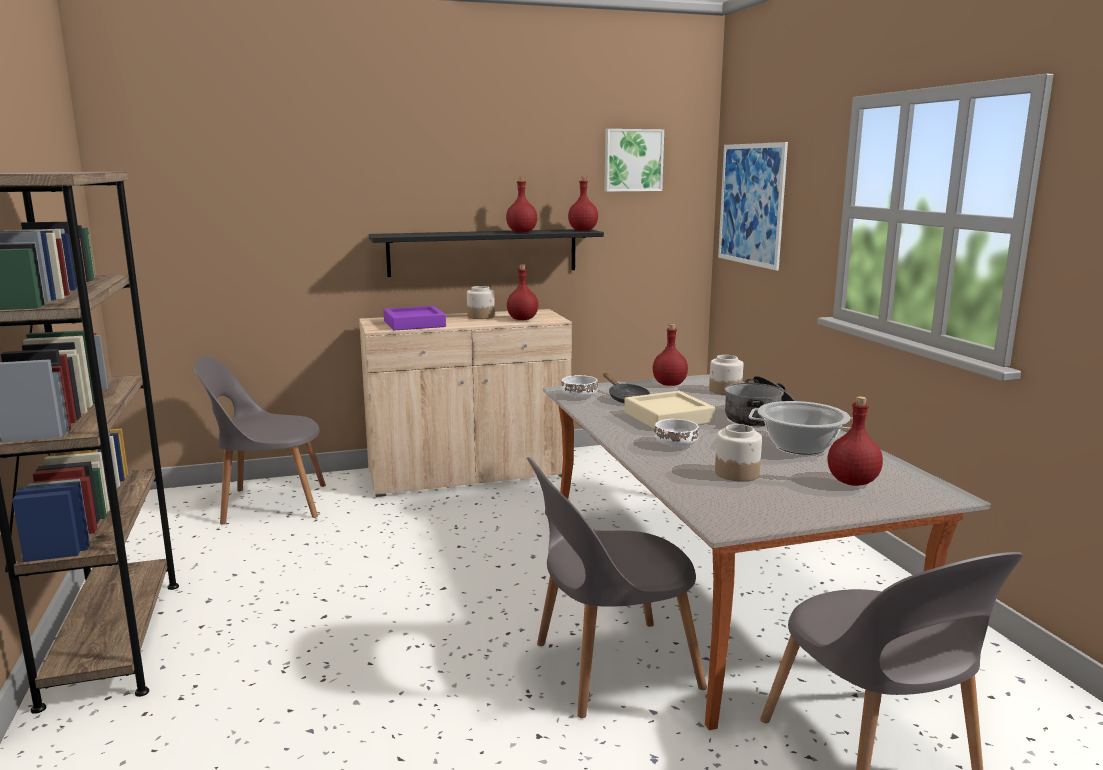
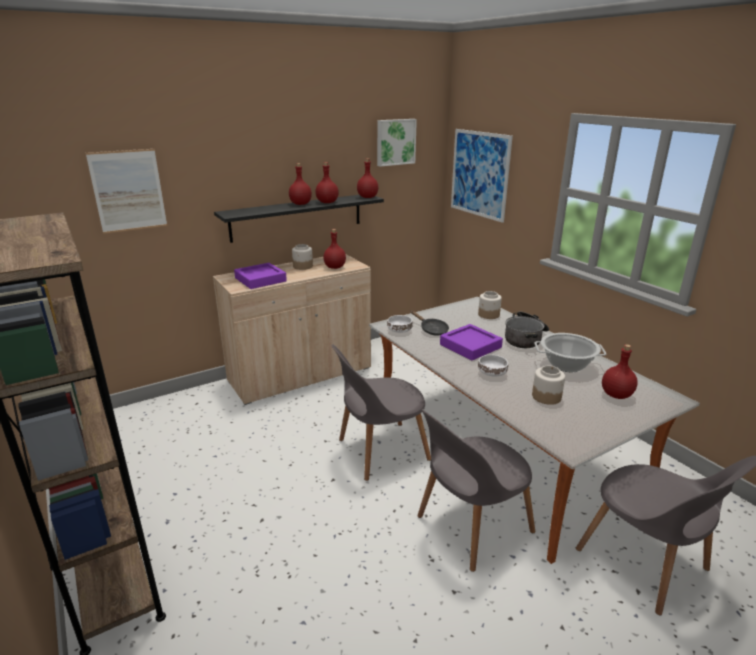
camera: 15 degrees left, 10 degrees up
(262, 197) = (128, 191): none -> picture
(269, 504) = (167, 422): grey chair -> grey chair (379, 451)
(668, 417) = (470, 346): beige tray -> purple tray
(670, 384) = (450, 312): red bottle -> red bottle (301, 204)

